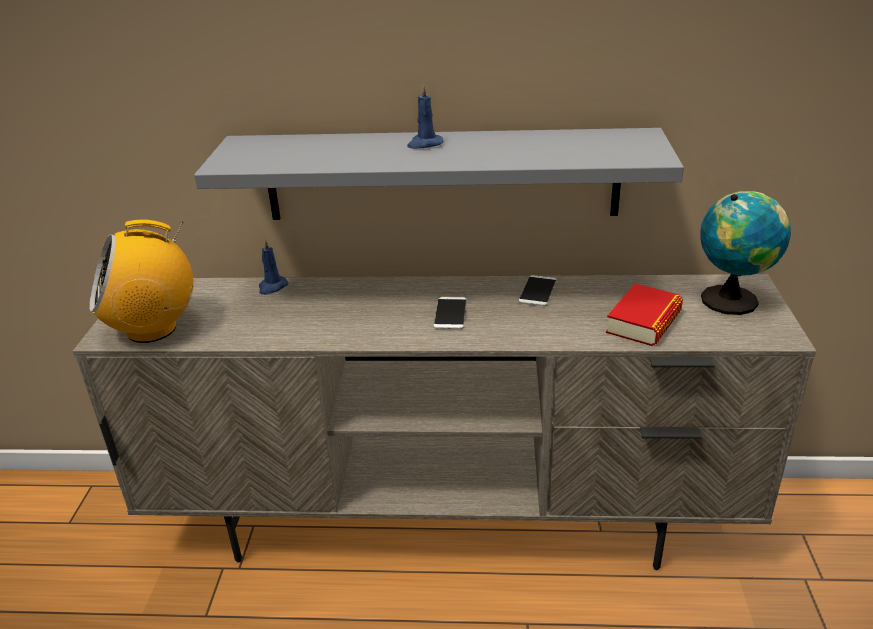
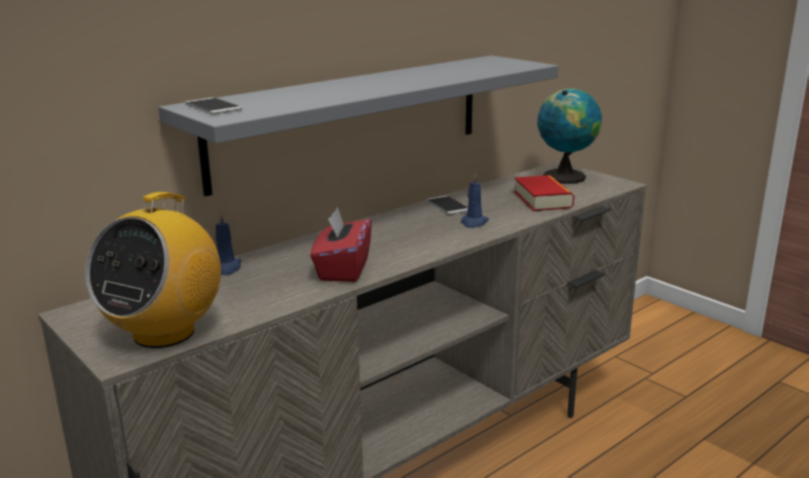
camera: 45 degrees left, 10 degrees down
(335, 326) = (343, 269): none -> red tissue box
(424, 144) = (364, 82): blue candle -> blue candle (473, 223)
(450, 314) = (415, 234): phone -> phone (213, 107)

